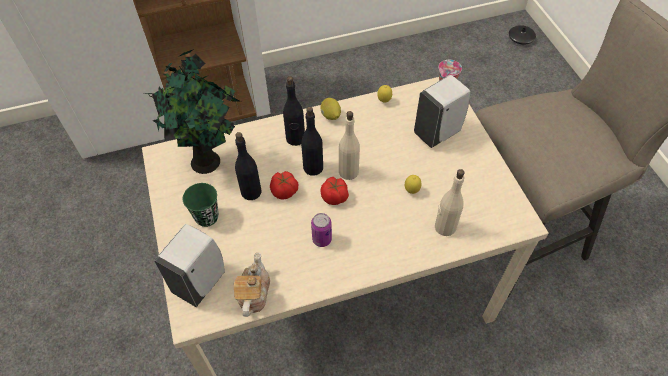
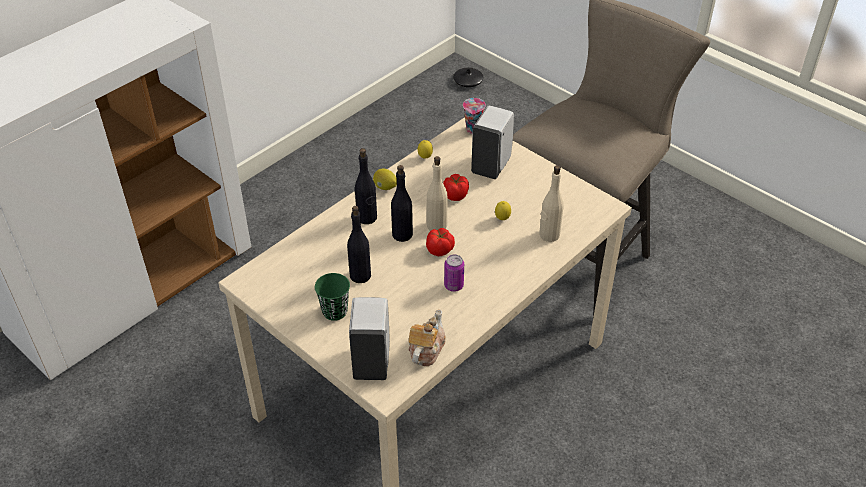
camera: 30 degrees left, 10 degrees down
(208, 161) = (298, 267): potted plant -> none
(253, 293) = (426, 350): teapot -> teapot turned 45 degrees clockwise
(285, 191) = (391, 263): tomato -> tomato (456, 195)

